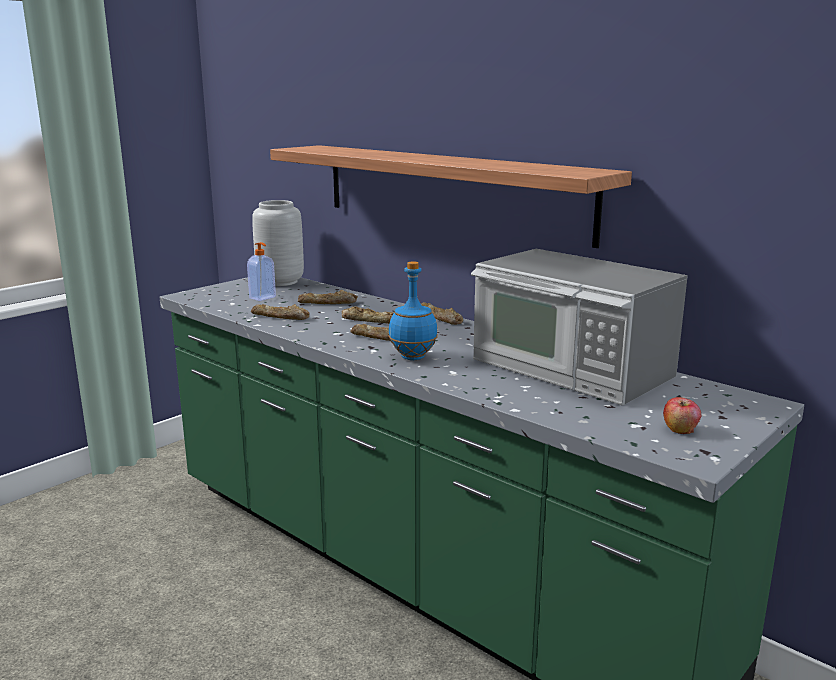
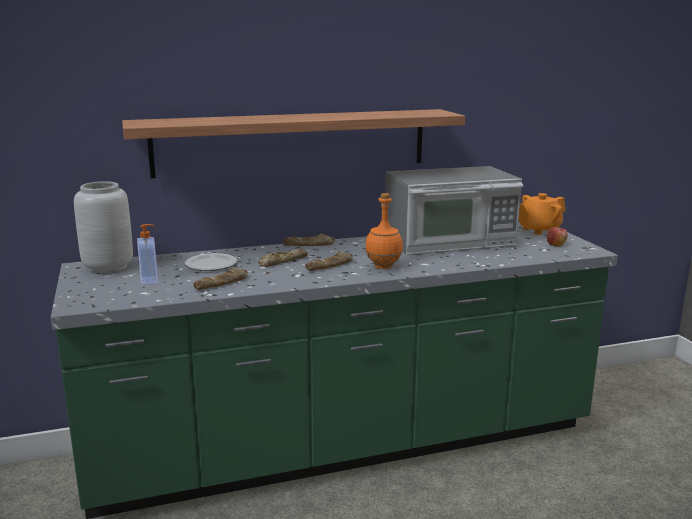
camera: 60 degrees left, 0 degrees up
(328, 303) = (211, 264): bread -> plate
(413, 357) = (384, 267): blue bottle -> orange bottle
(738, 408) = (538, 230): none -> orange teapot

